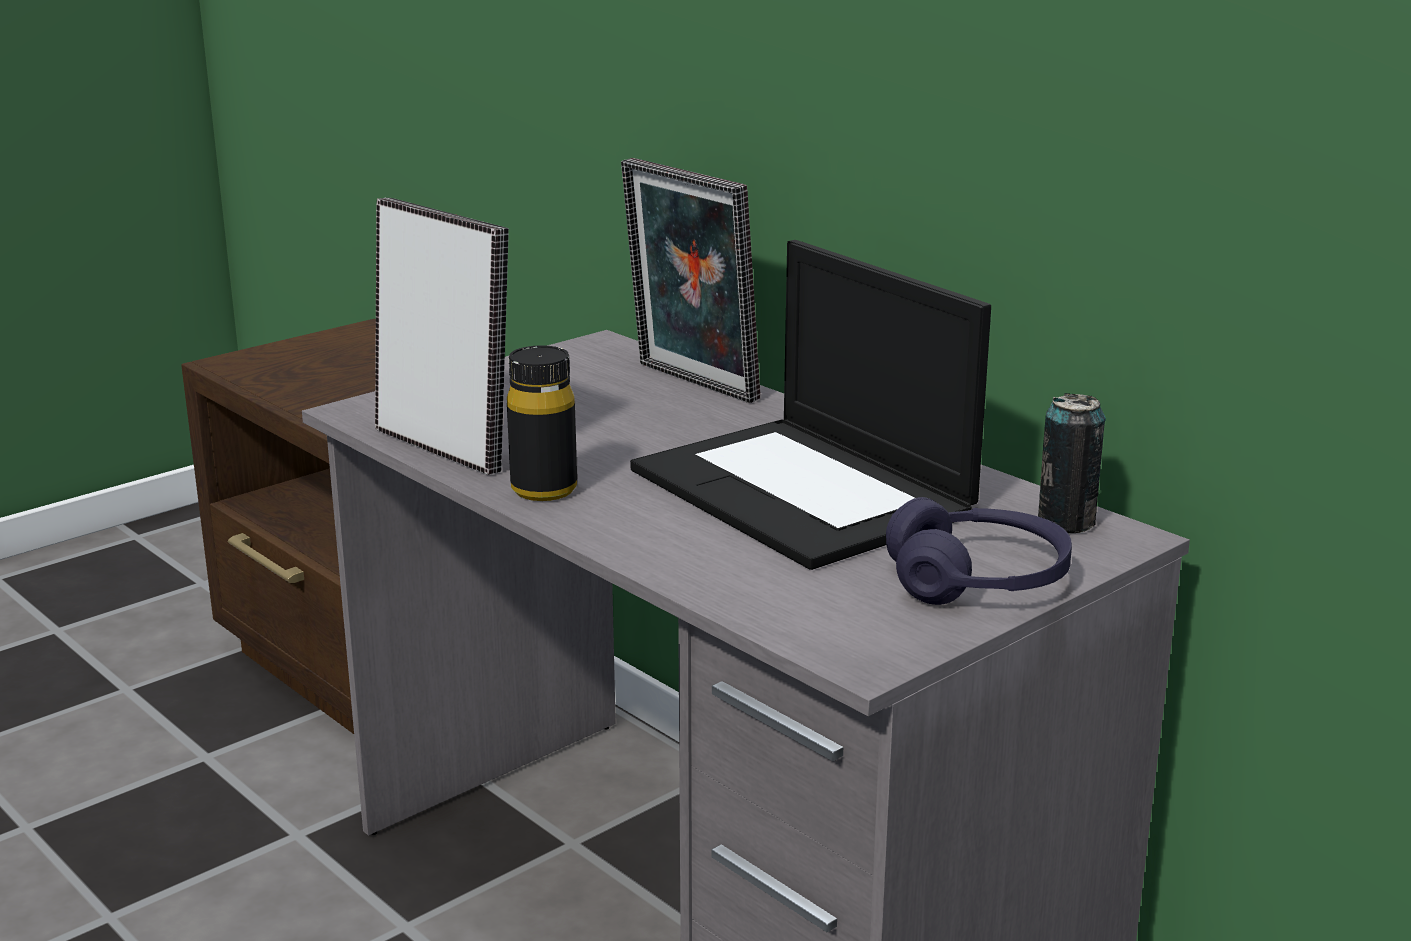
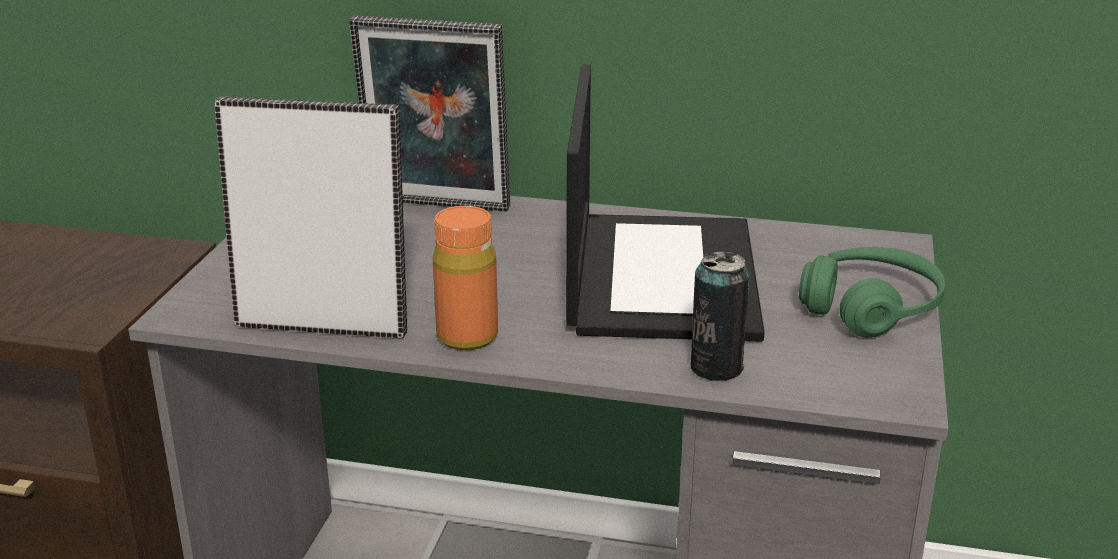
camera: 35 degrees left, 5 degrees up
(544, 489) = (467, 336): black bottle -> orange bottle
(805, 492) = (659, 275): laptop -> laptop turned 105 degrees counterclockwise
(977, 581) = (870, 308): purple headphones -> green headphones
(1066, 522) = (851, 245): can -> can (716, 367)

